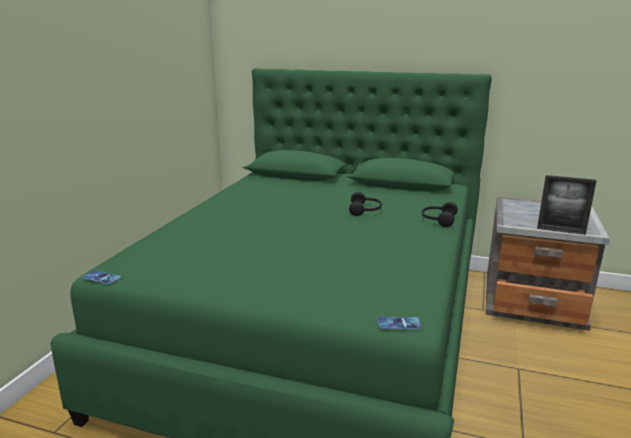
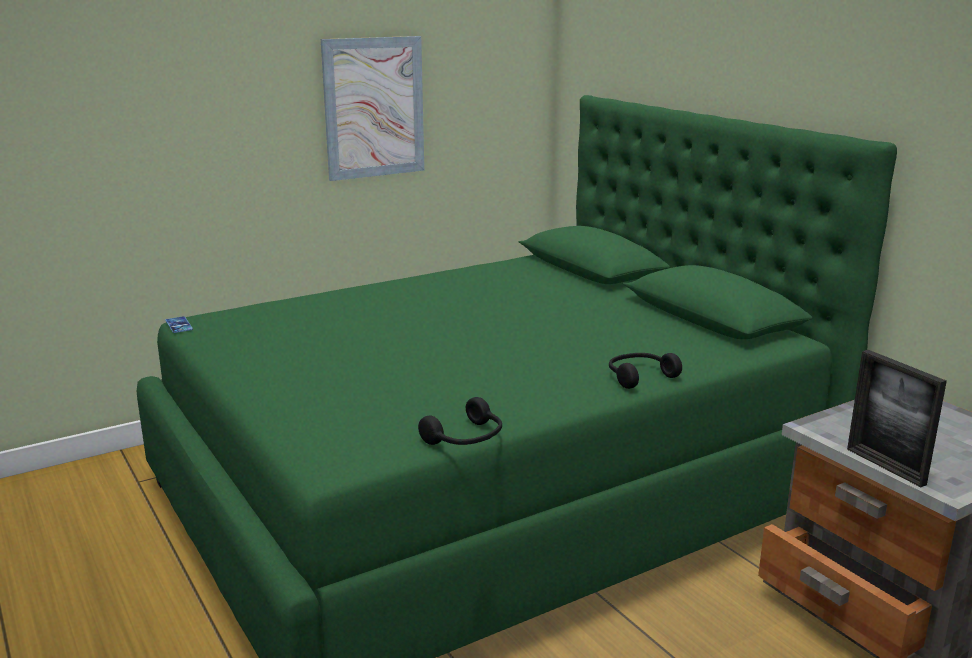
camera: 40 degrees right, 0 degrees up
(133, 84) = (374, 108): none -> picture
(365, 210) = (569, 336): black headphones -> black headphones (466, 439)
(399, 323) = (314, 460): phone -> none

